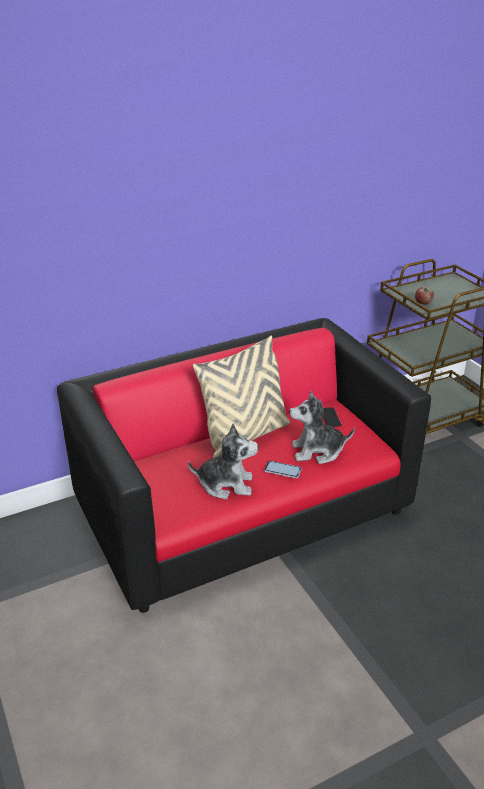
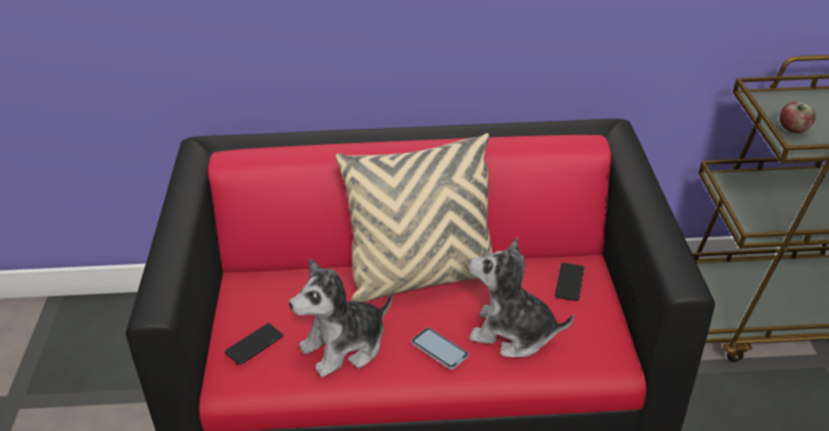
camera: 25 degrees right, 5 degrees up
(169, 499) = (254, 344): none -> phone
(226, 484) = (344, 346): plush toy -> plush toy turned 120 degrees clockwise

